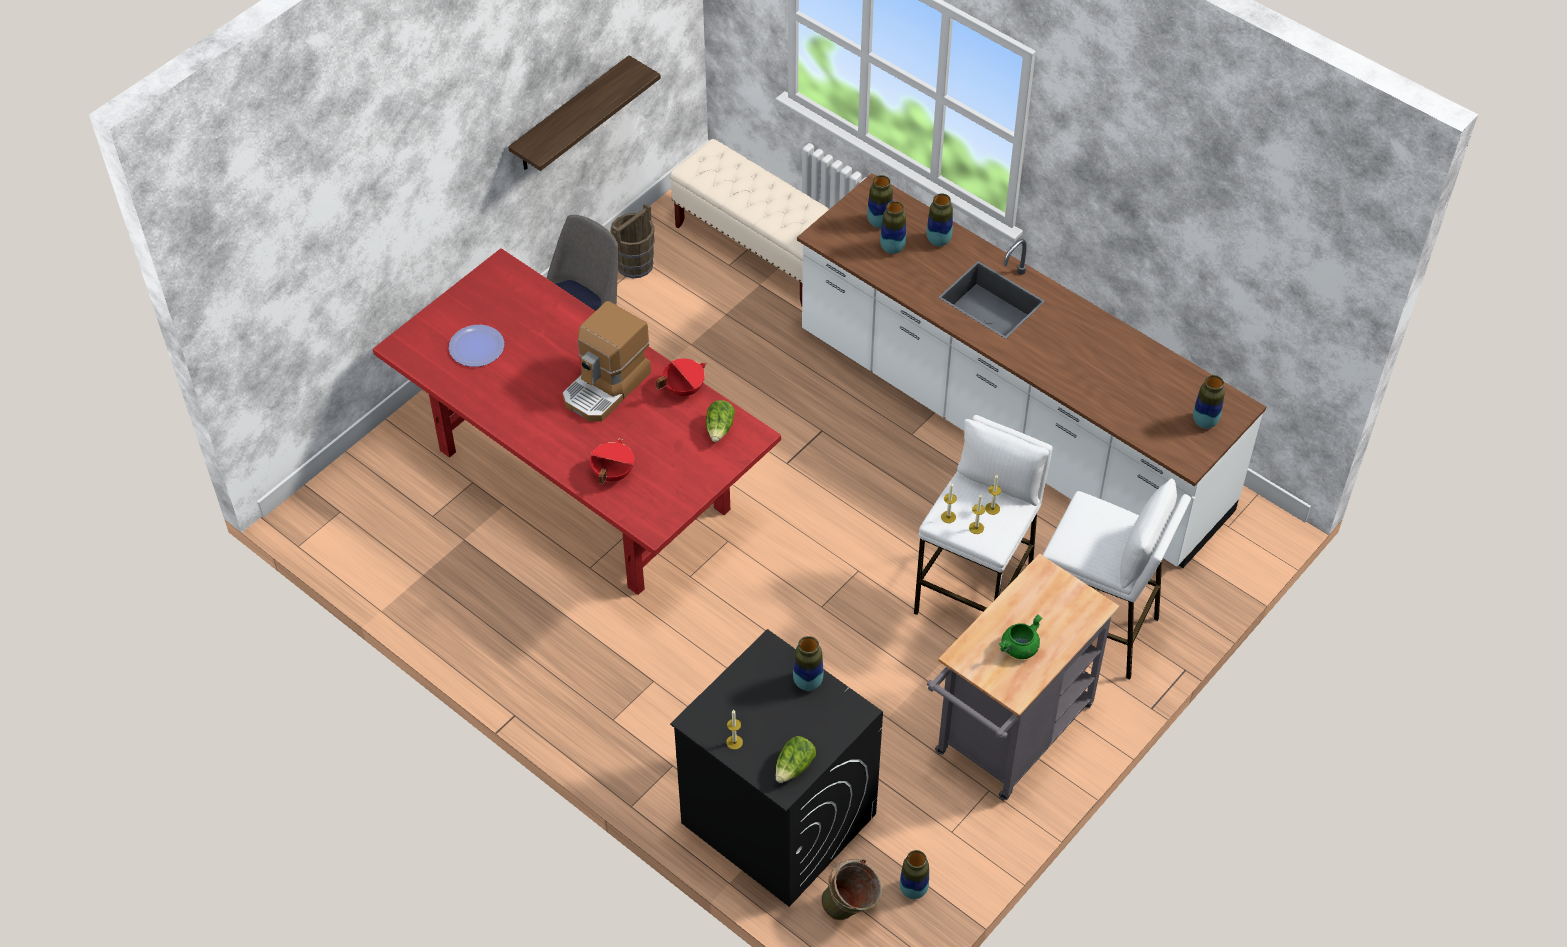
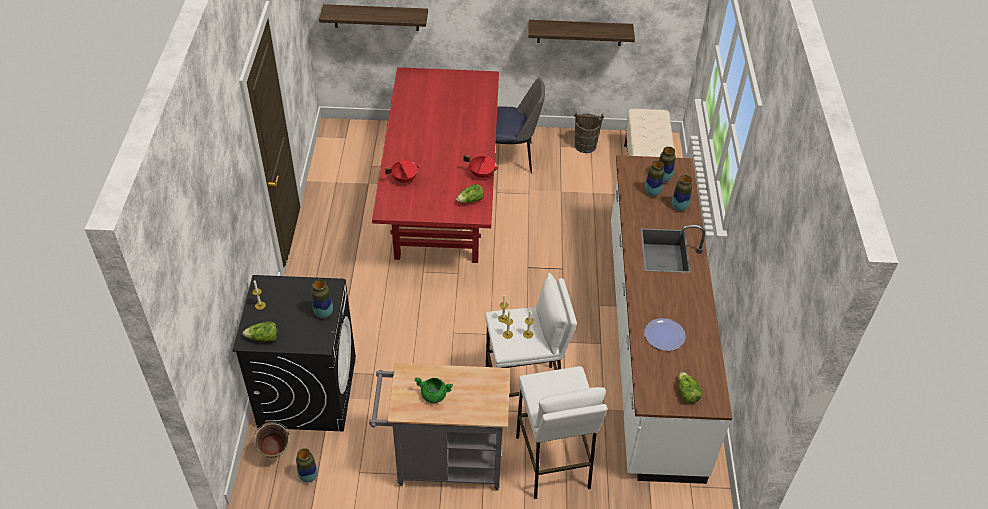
camera: 50 degrees right, 5 degrees down
(315, 299) = (376, 17): none -> shelf
(476, 347) = (432, 96): plate -> plate (664, 335)
(607, 387) = (454, 148): coffee machine -> none
(1205, 421) = (686, 393): vase -> lettuce

